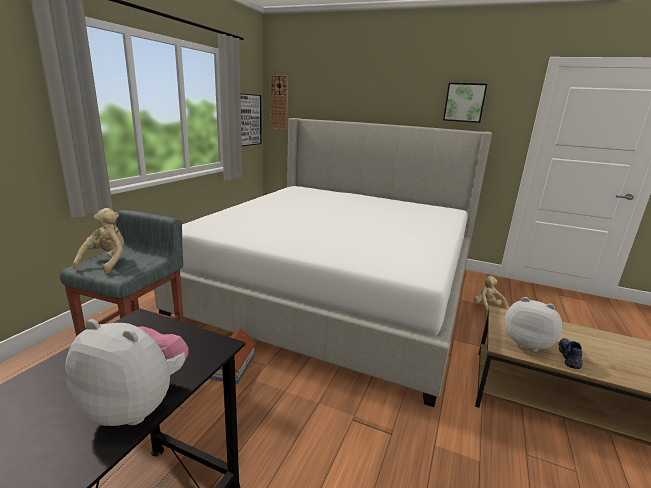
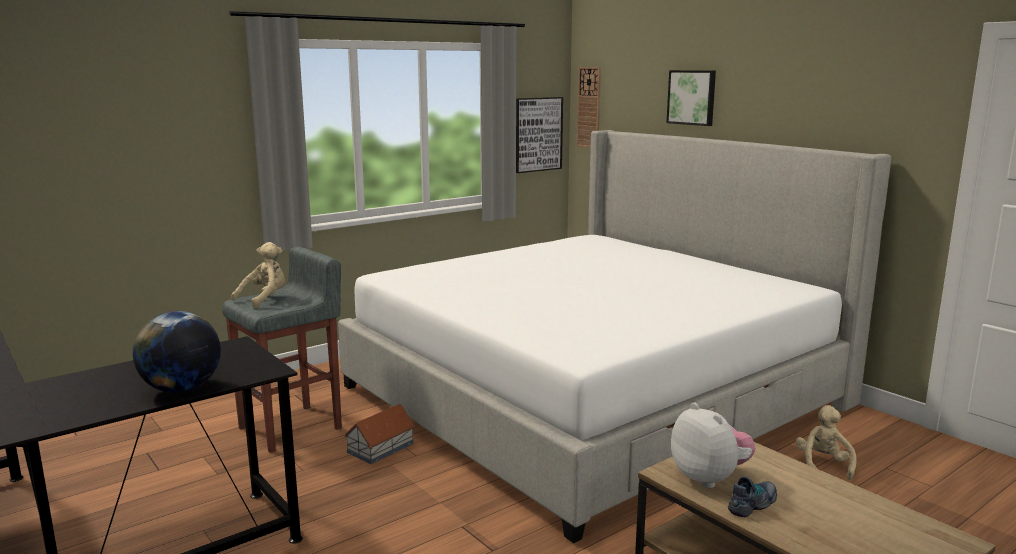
camera: 30 degrees right, 5 degrees down
(137, 405) = (181, 389): plush toy -> globe
(464, 102) = (847, 104): picture -> picture (692, 97)

